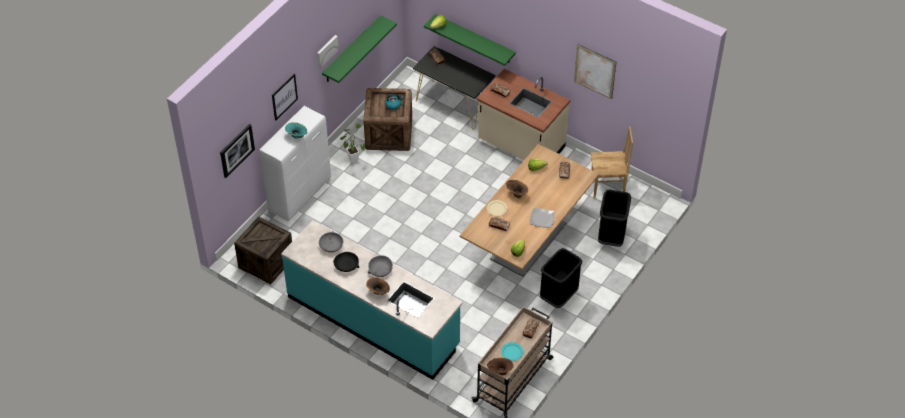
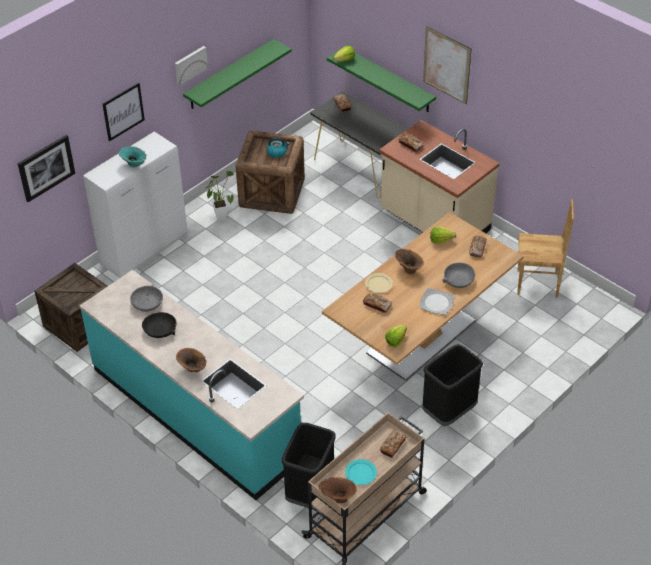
camera: 10 degrees right, 5 degrees down
(380, 269) = (203, 340): grey bowl -> grey bowl (458, 280)
(595, 71) = (532, 122): picture -> picture (446, 65)
(611, 237) = (533, 344): black trash can -> black trash can (310, 492)

